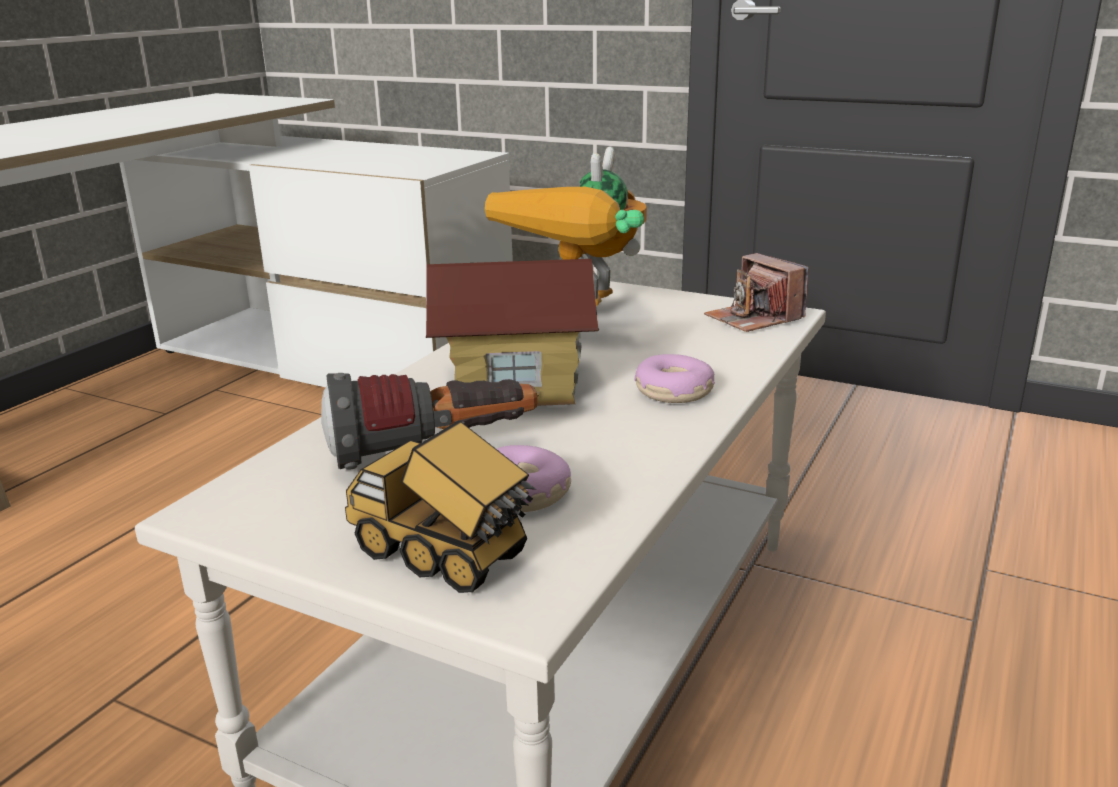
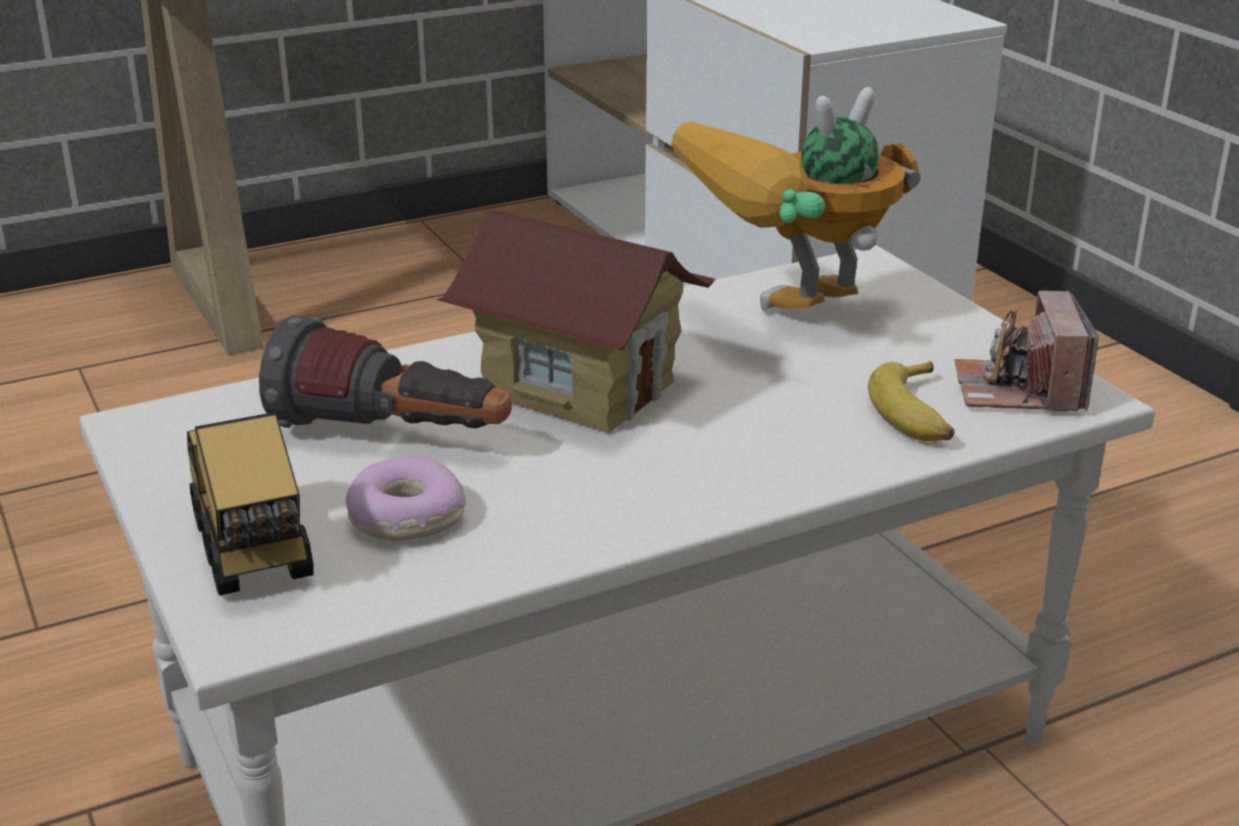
camera: 35 degrees right, 5 degrees up
(674, 392) = (743, 458): donut -> none
(726, 344) = (917, 415): none -> banana

